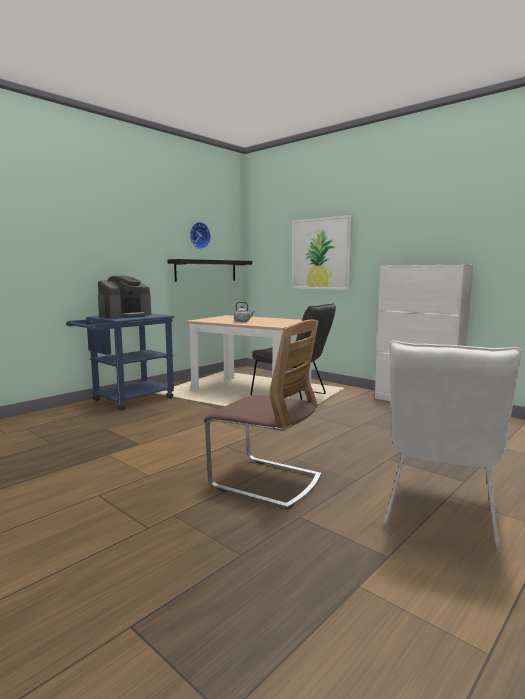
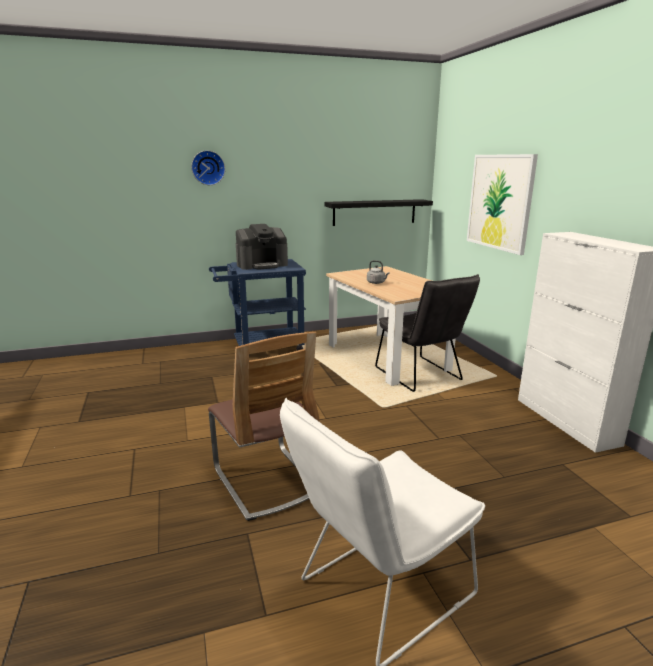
camera: 30 degrees right, 10 degrees up
(198, 235) = (366, 172): wall clock -> wall clock (208, 168)

